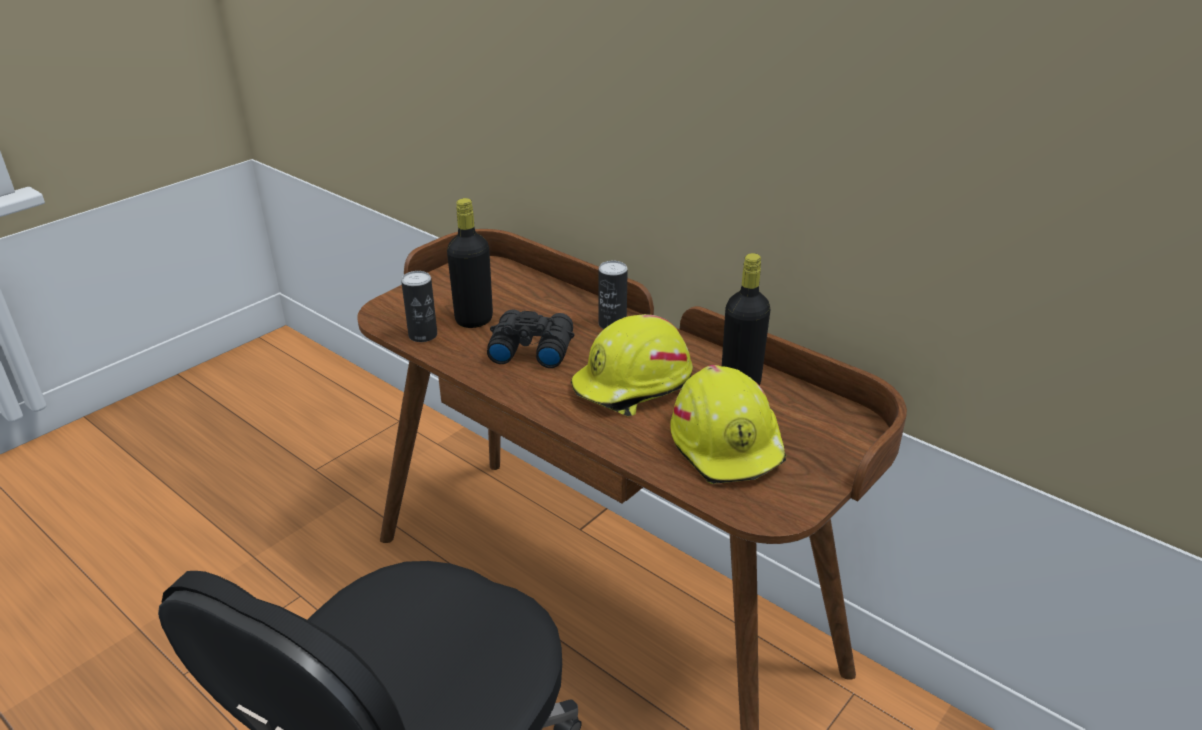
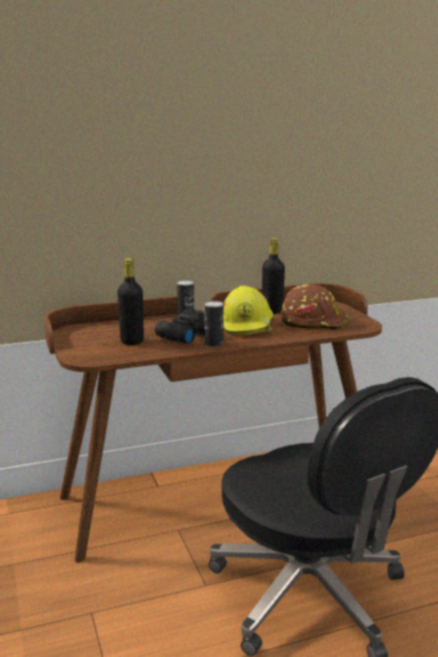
camera: 60 degrees left, 15 degrees down
(423, 335) = (129, 354): can -> can (214, 344)
(728, 444) = (313, 321): yellow hard hat -> brown hard hat

